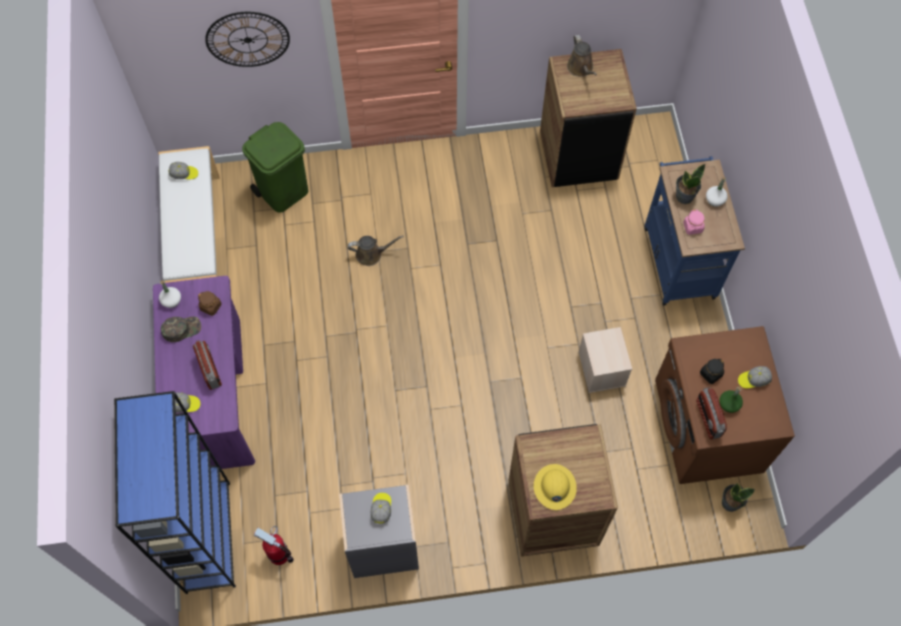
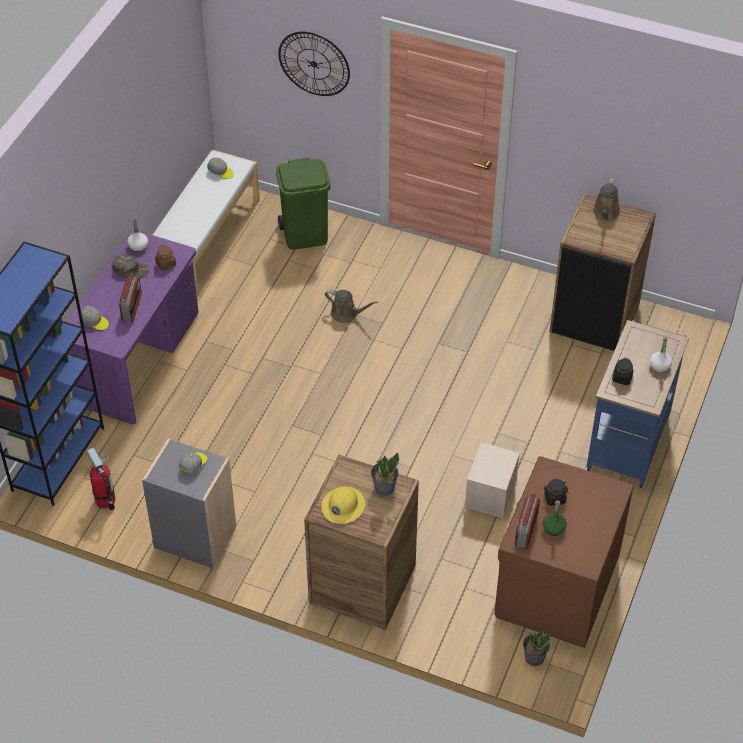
camera: 30 degrees right, 15 degrees down
(684, 196) = (632, 351): potted plant -> potted plant (384, 487)
(693, 227) = (622, 378): pink jar -> black jar
(753, 380) = (591, 520): cap -> none

